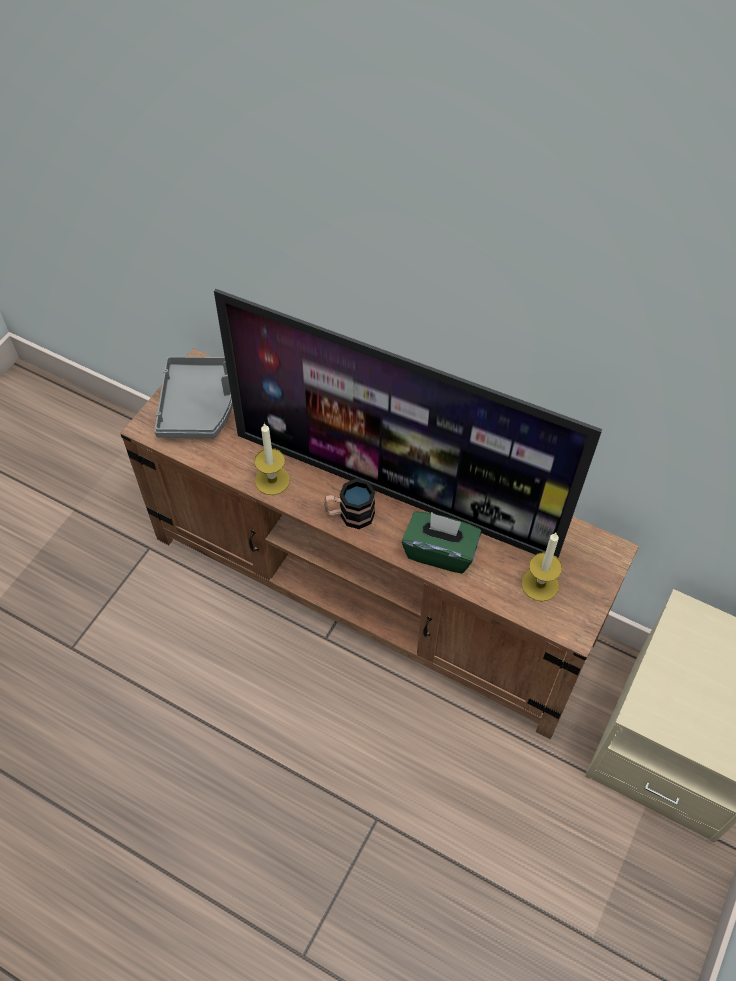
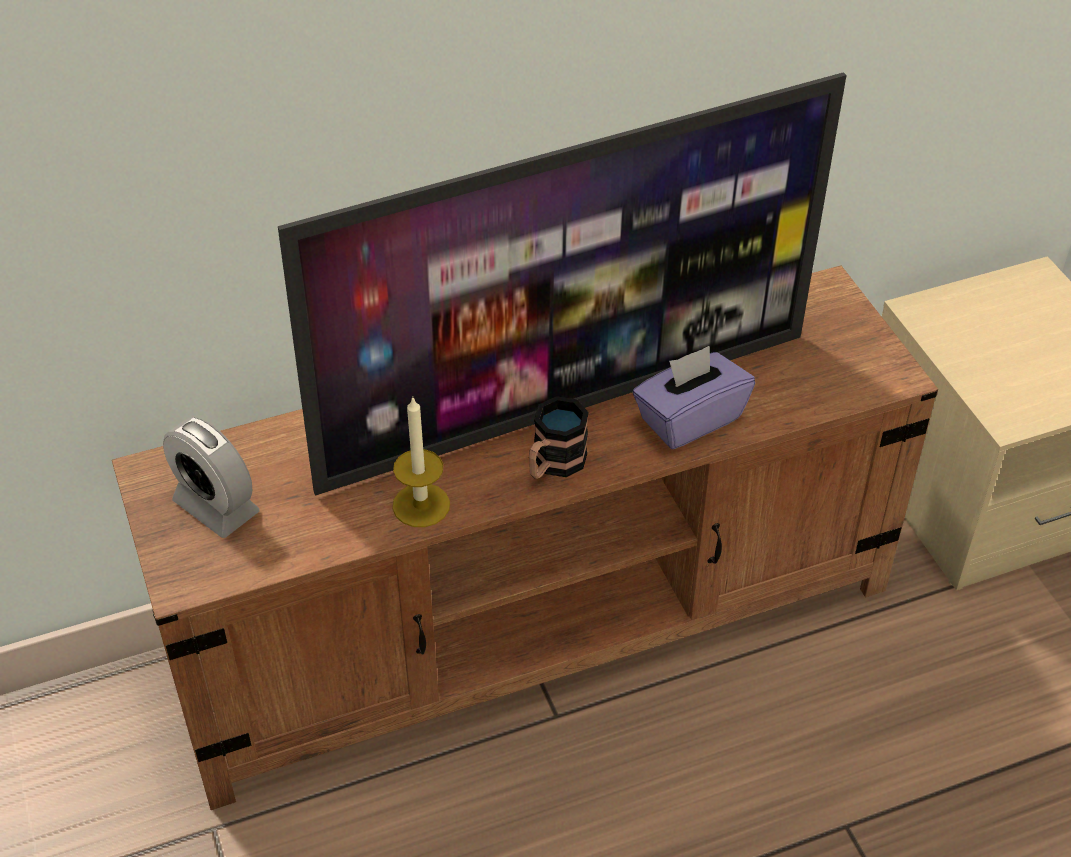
camera: 50 degrees left, 10 degrees down
(199, 405) = (216, 507): grey tray -> alarm clock
(440, 552) = (689, 419): green tissue box -> purple tissue box
(540, 584) = (814, 366): candle -> none

